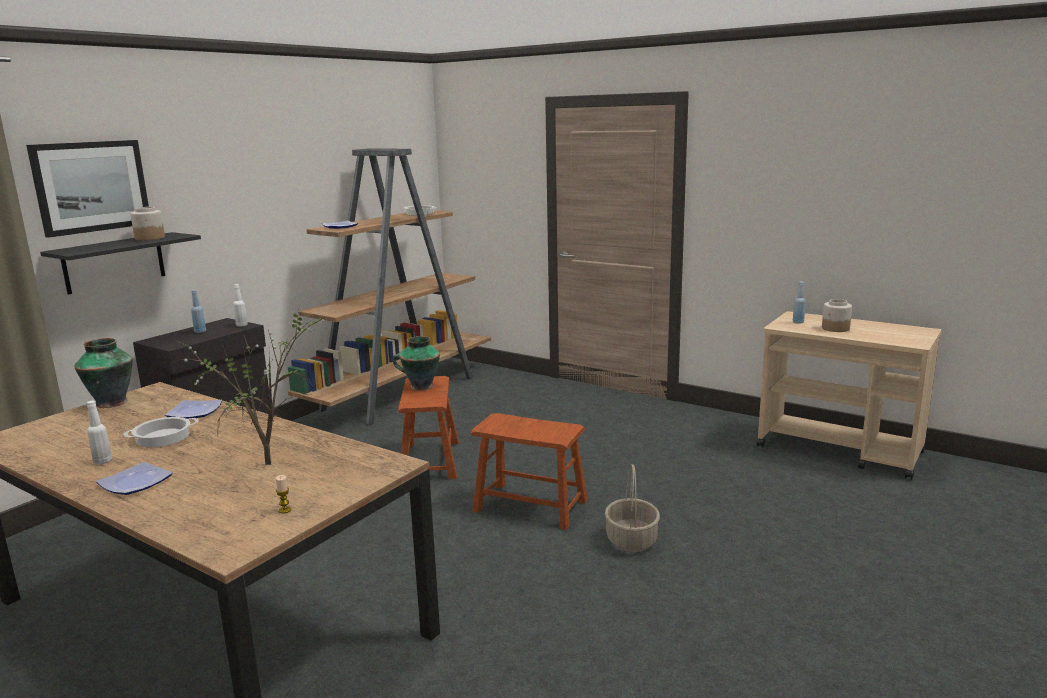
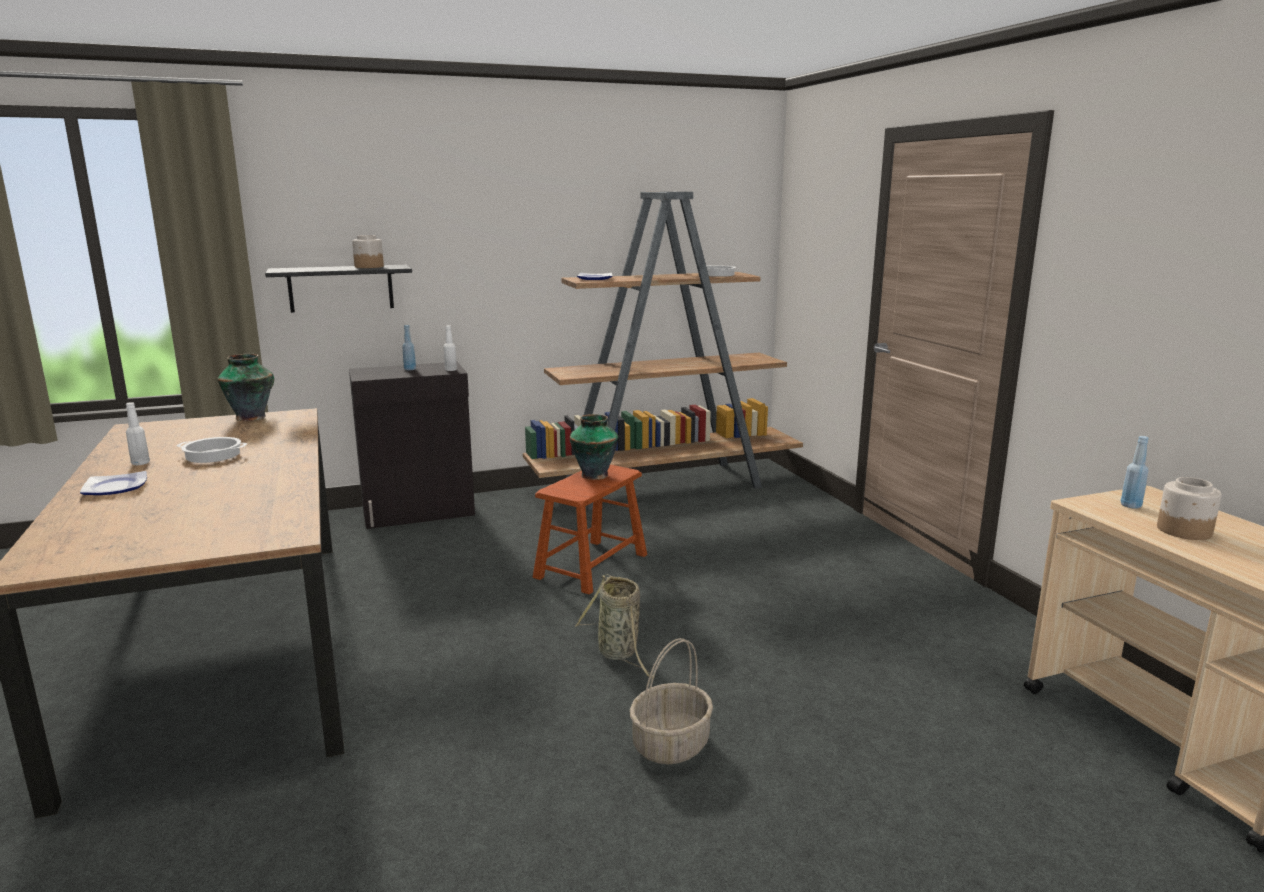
camera: 35 degrees right, 0 degrees up
(91, 186) = (324, 210): picture -> none
(194, 412) = (277, 440): plate -> none
(273, 462) = (223, 501): potted plant -> none
(285, 510) = (130, 548): candle -> none
(530, 505) = (619, 653): brown stool -> basket

